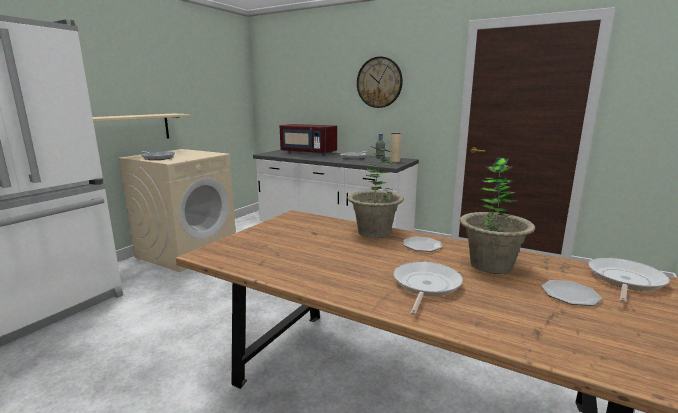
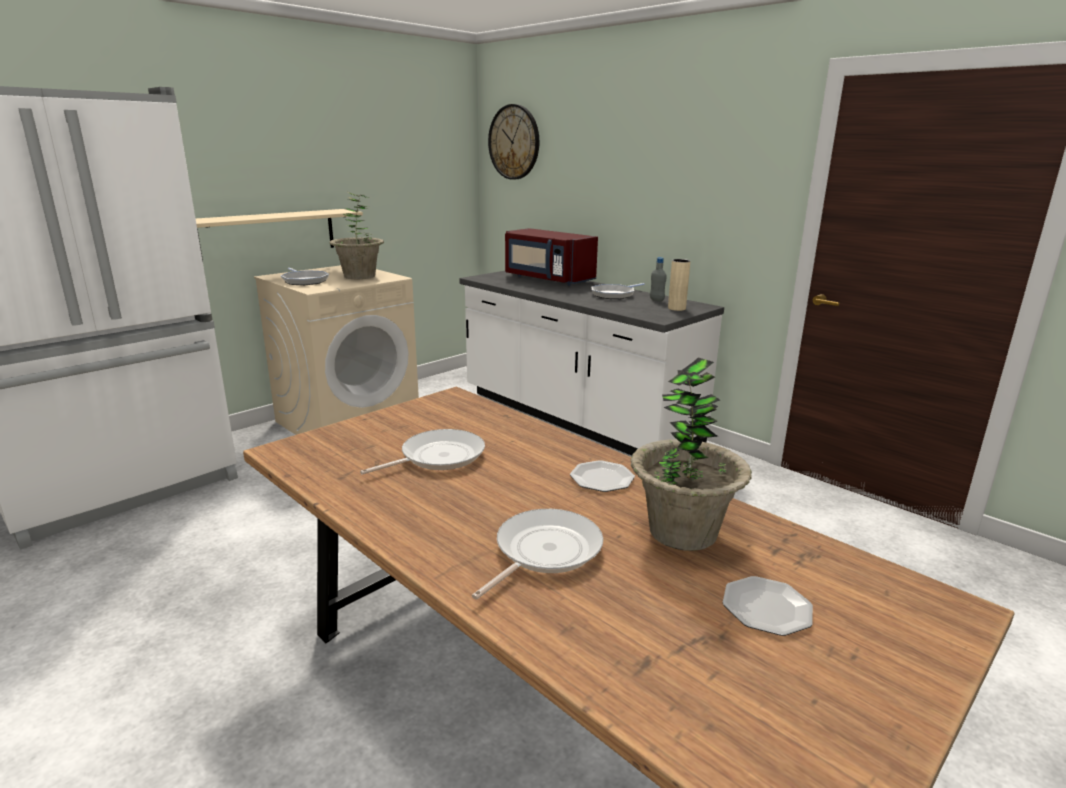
camera: 15 degrees right, 5 degrees up
(374, 232) = (547, 444): potted plant -> potted plant (359, 276)
(379, 82) = (670, 166): wall clock -> wall clock (514, 142)
(624, 280) = (896, 599): frying pan -> frying pan (438, 457)

